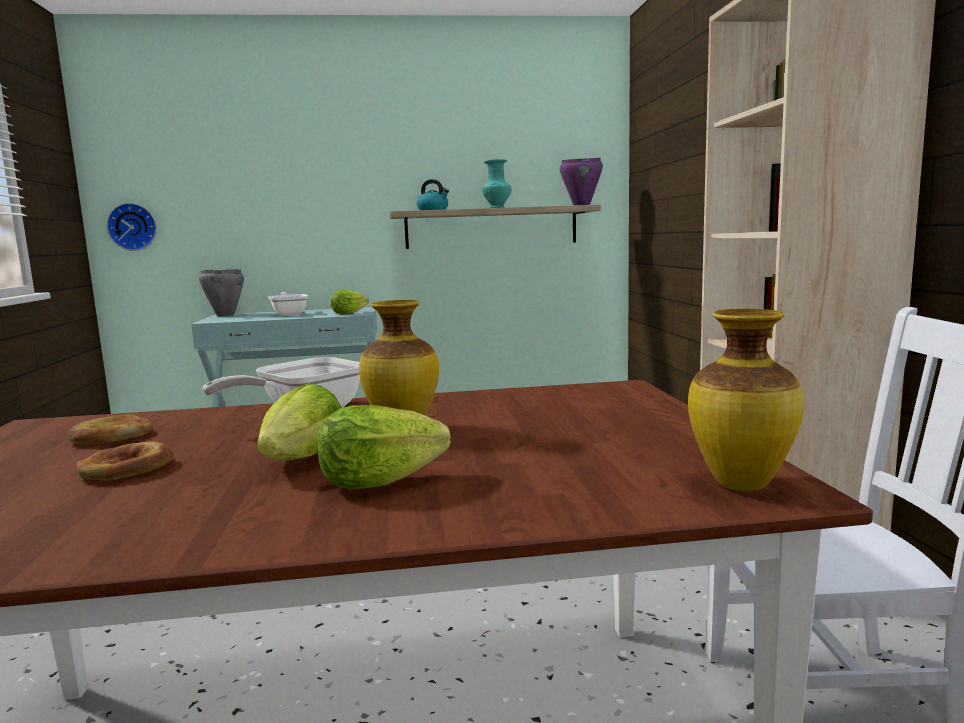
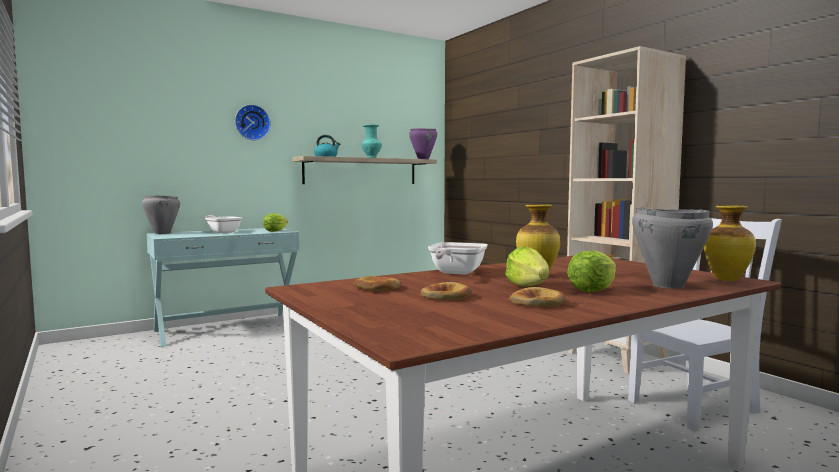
camera: 25 degrees left, 5 degrees down
(133, 227) = (74, 156): wall clock -> wall clock (252, 122)
(194, 506) = (538, 302): none -> bread
(556, 487) = (667, 285): none -> grey cooking pot

